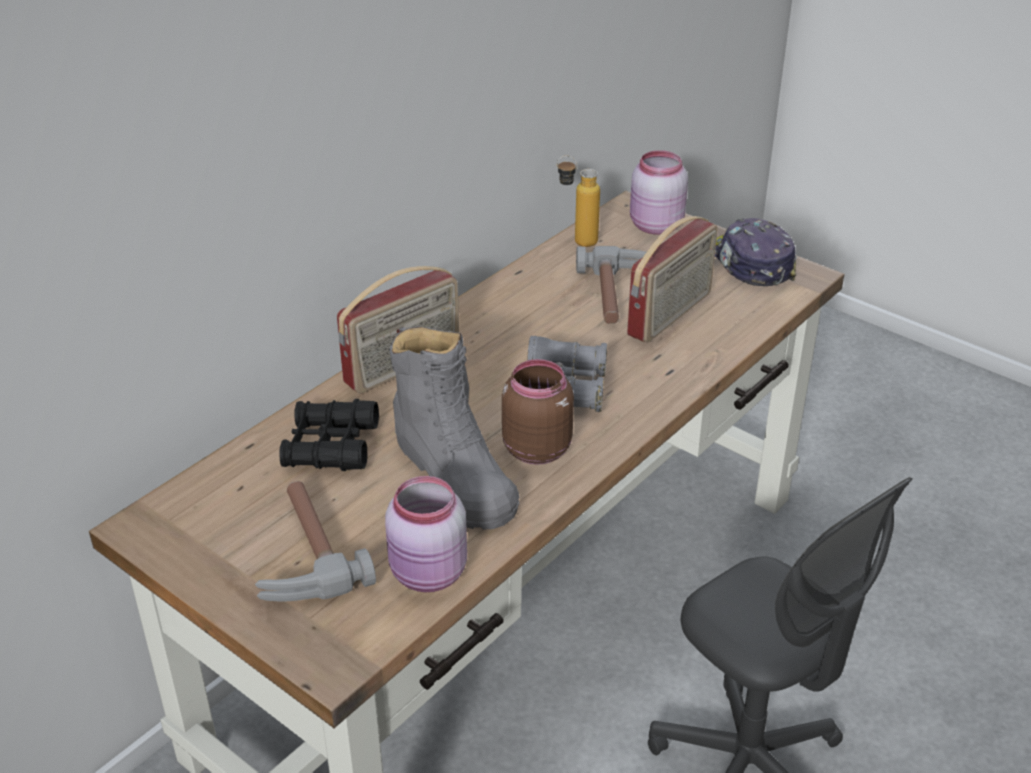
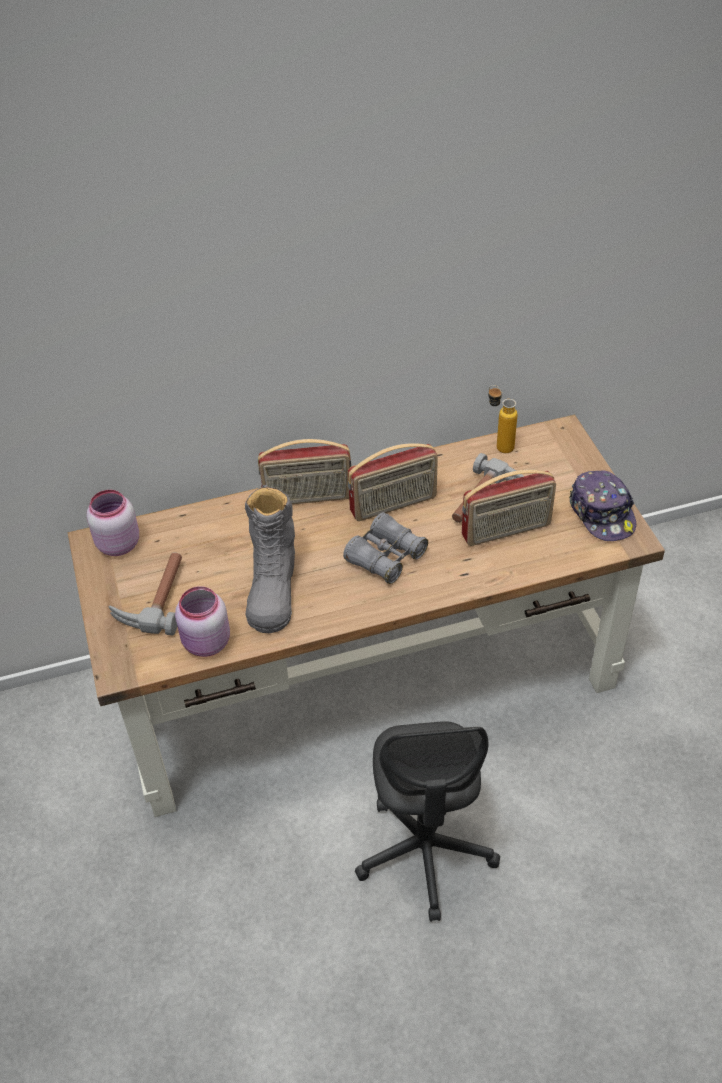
camera: 35 degrees right, 10 degrees up
(330, 446) = (223, 535): black binoculars -> none
(518, 336) = (394, 505): none -> radio
(536, 448) = (333, 590): brown jar -> none
(654, 226) = (565, 453): pink jar -> pink jar (117, 544)
(750, 264) = (602, 513): cap -> cap turned 150 degrees clockwise

